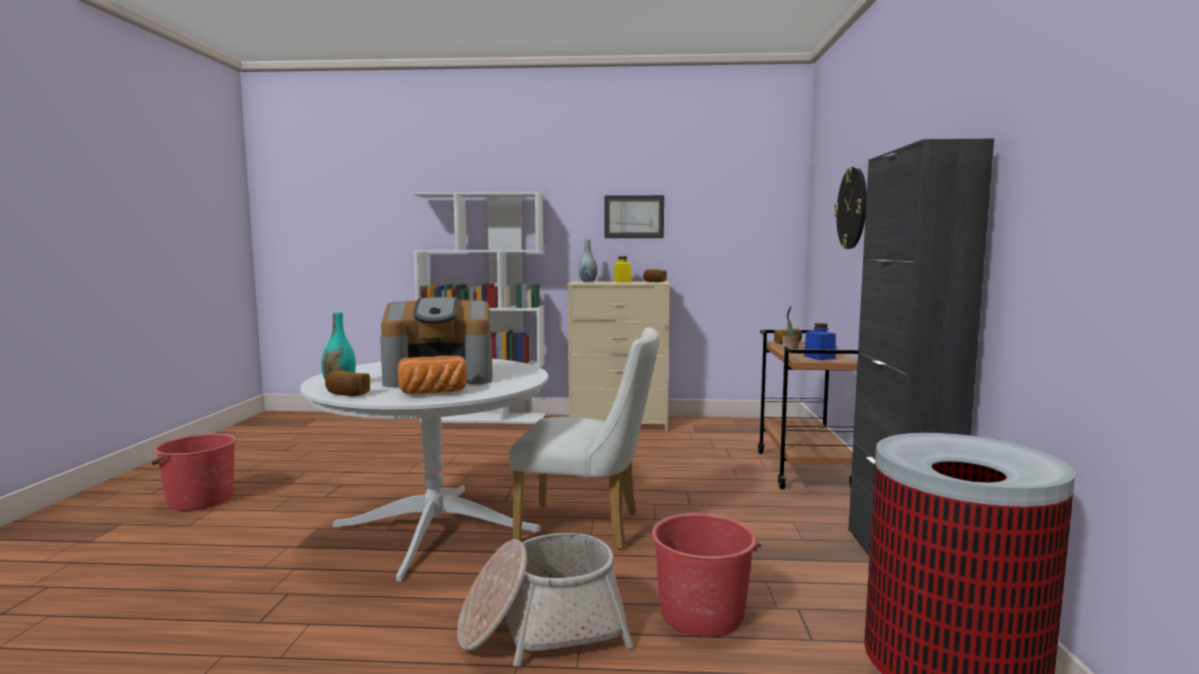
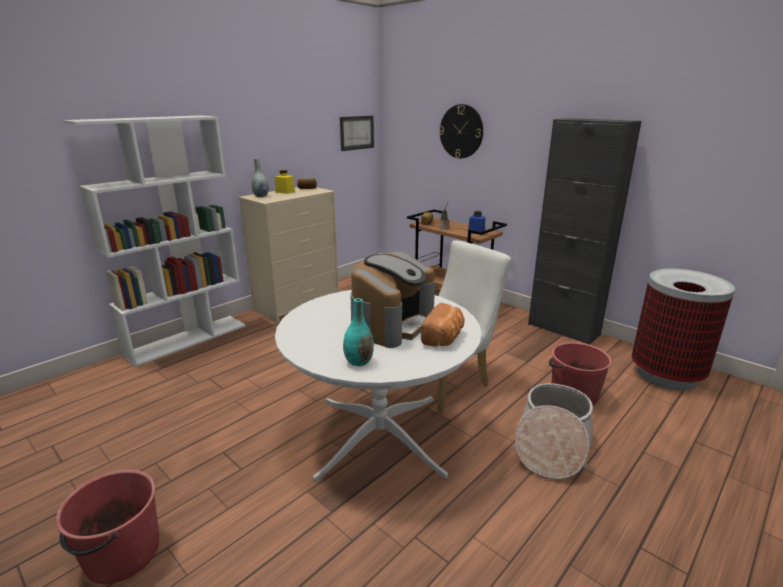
camera: 50 degrees left, 15 degrees up
(347, 394) = (404, 366): bread -> none
(634, 217) = (277, 133): picture -> picture (357, 132)

